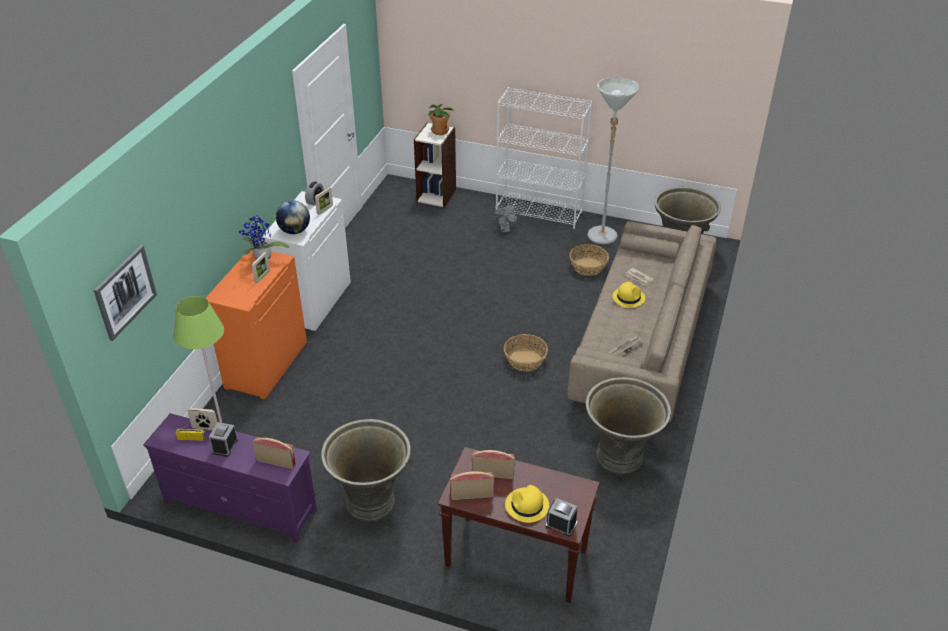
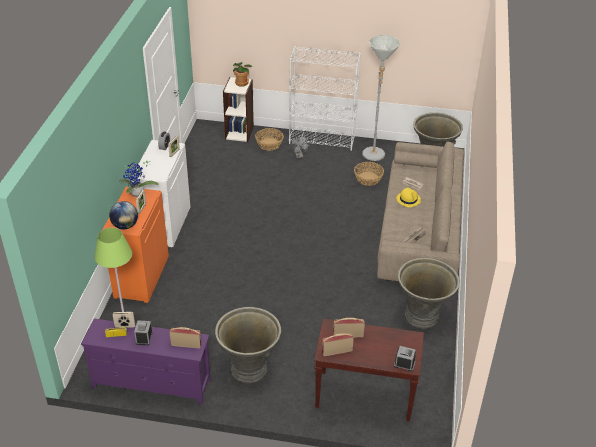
camera: 10 degrees left, 0 degrees up
(125, 292) = (60, 229): picture -> none
(294, 231) = (156, 171): globe -> globe (125, 226)
(525, 360) = (338, 253): basket -> basket (269, 144)
(527, 506) = (377, 354): yellow hat -> none

